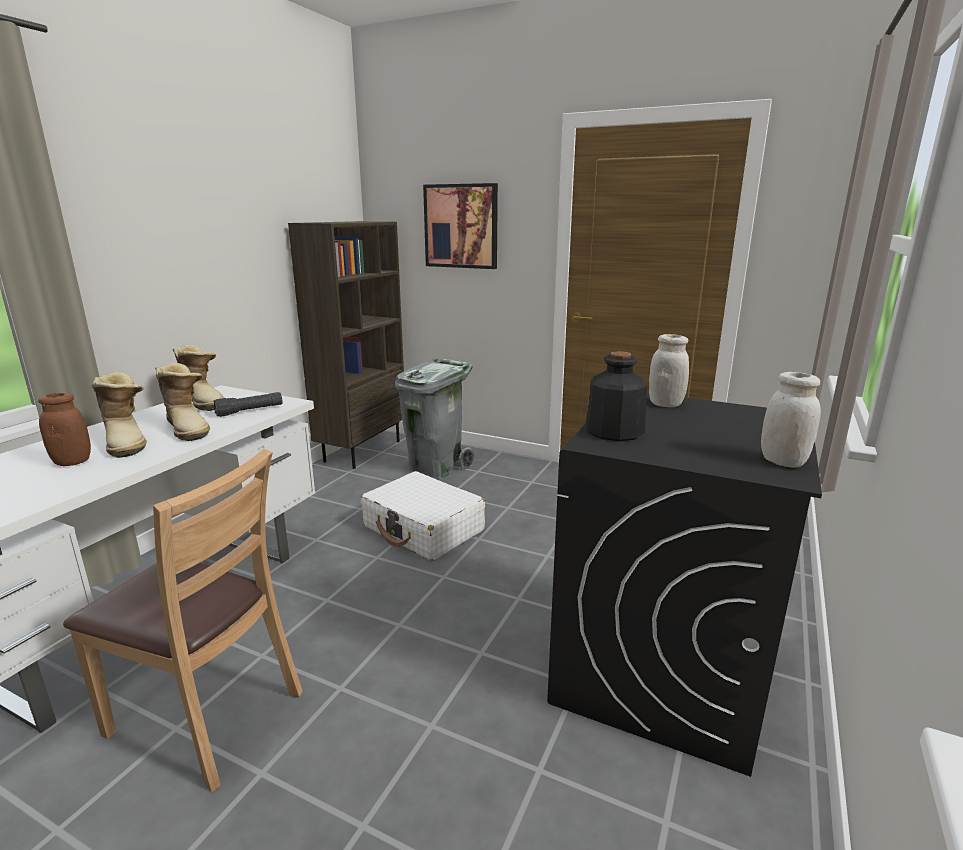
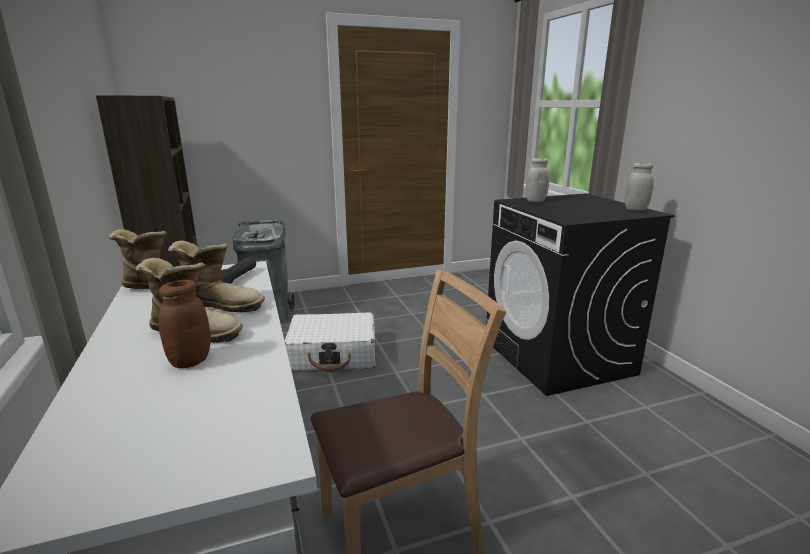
camera: 45 degrees left, 0 degrees up
(461, 226) = (241, 102): picture -> none
(614, 431) = (558, 214): bottle -> none

